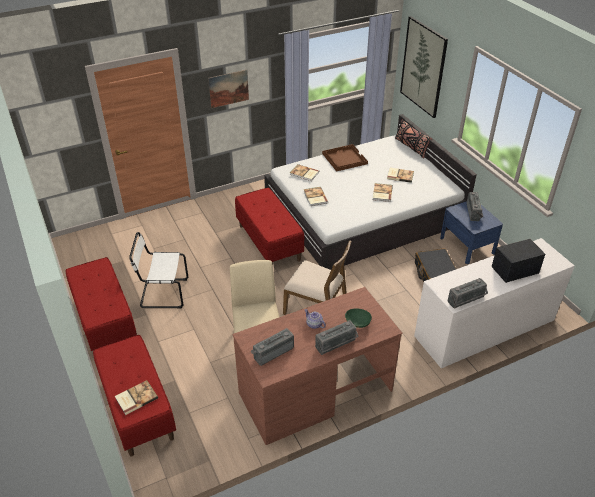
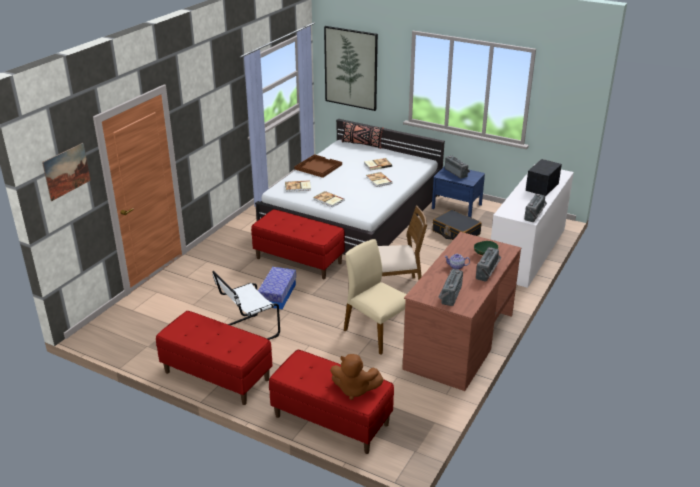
camera: 35 degrees left, 10 degrees down
(136, 398) = (354, 389): book -> brown plush toy
(220, 268) = (277, 295): none -> storage box
(228, 88) = (204, 122): picture -> picture (66, 171)

